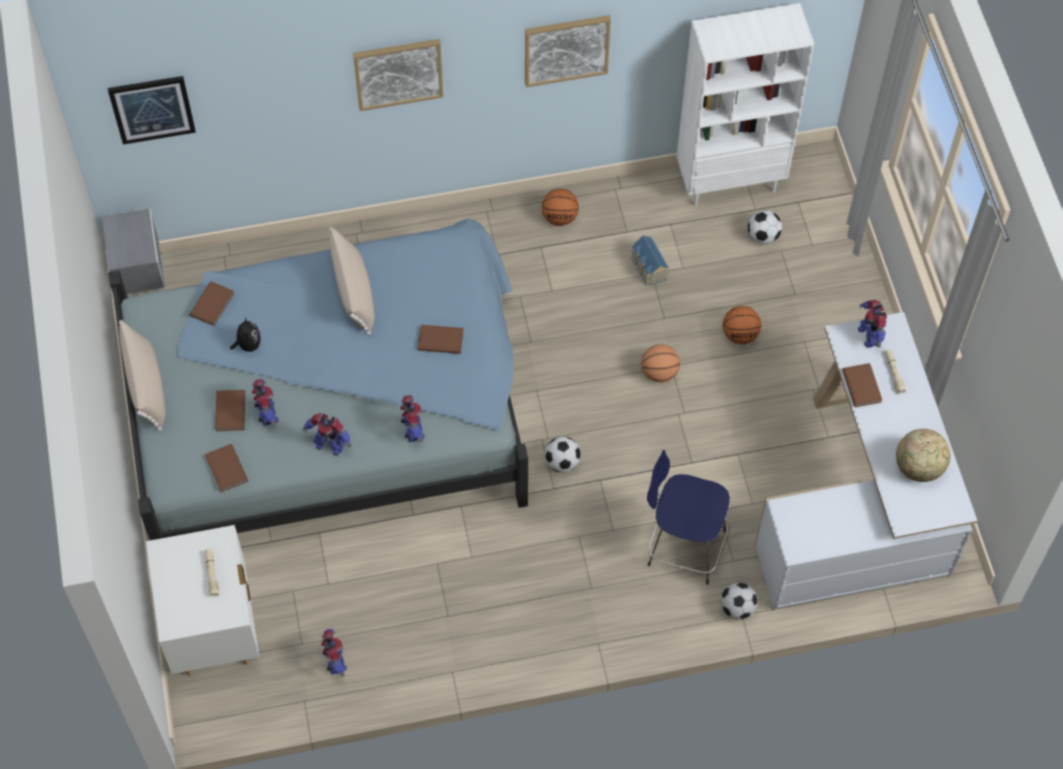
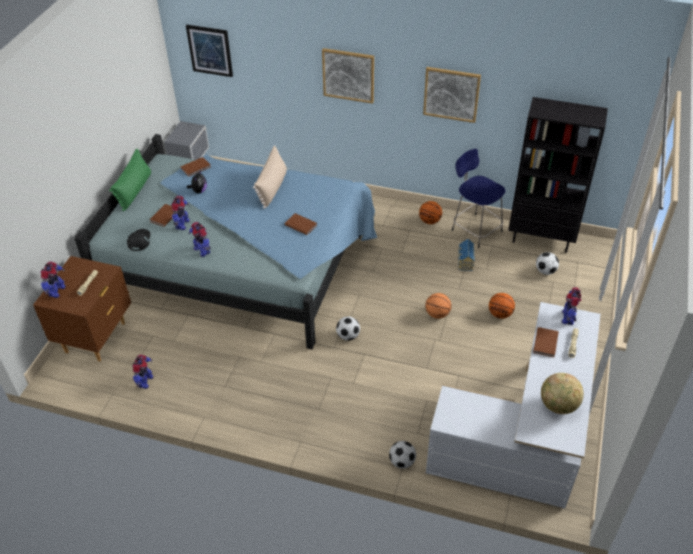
camera: 30 degrees right, 15 degrees down
(146, 385) = (135, 190): beige pillow -> green pillow
(213, 631) = (96, 338): white nightstand -> brown nightstand
(226, 470) = (139, 240): brown book -> black cap
(413, 430) = (252, 261): toy robot -> toy robot (56, 291)
(683, 546) = (390, 411): blue stool -> blue stool (475, 230)
(730, 181) = (541, 238): white bookcase -> black bookcase

